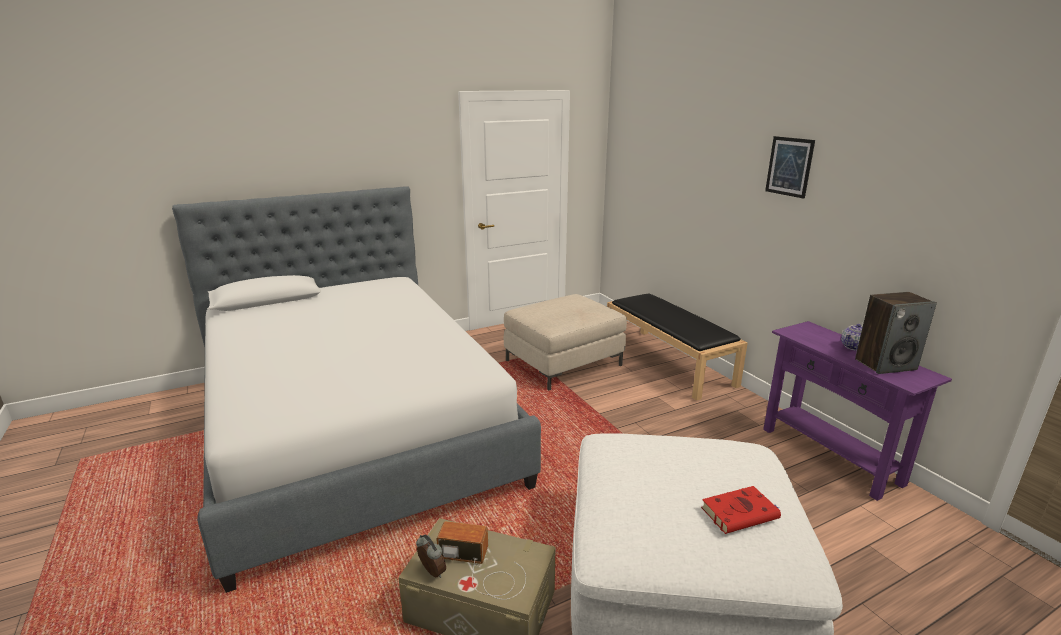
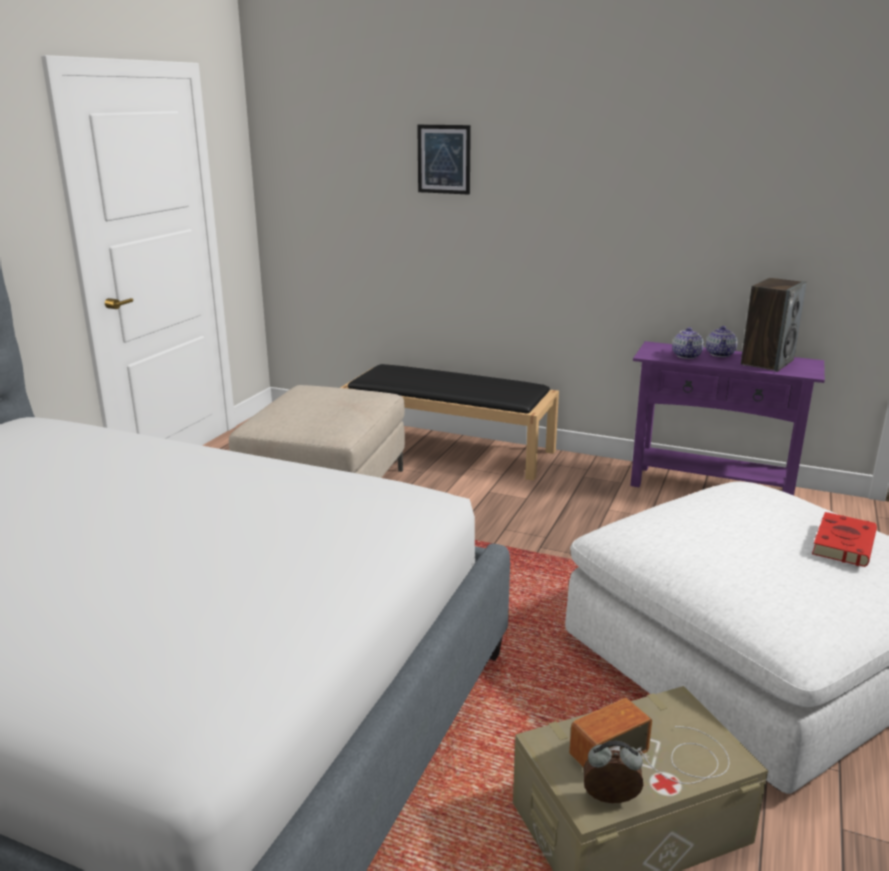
camera: 40 degrees left, 0 degrees up
(789, 166) = (591, 154): picture -> picture (444, 159)
(820, 340) = (687, 355): none -> teapot

